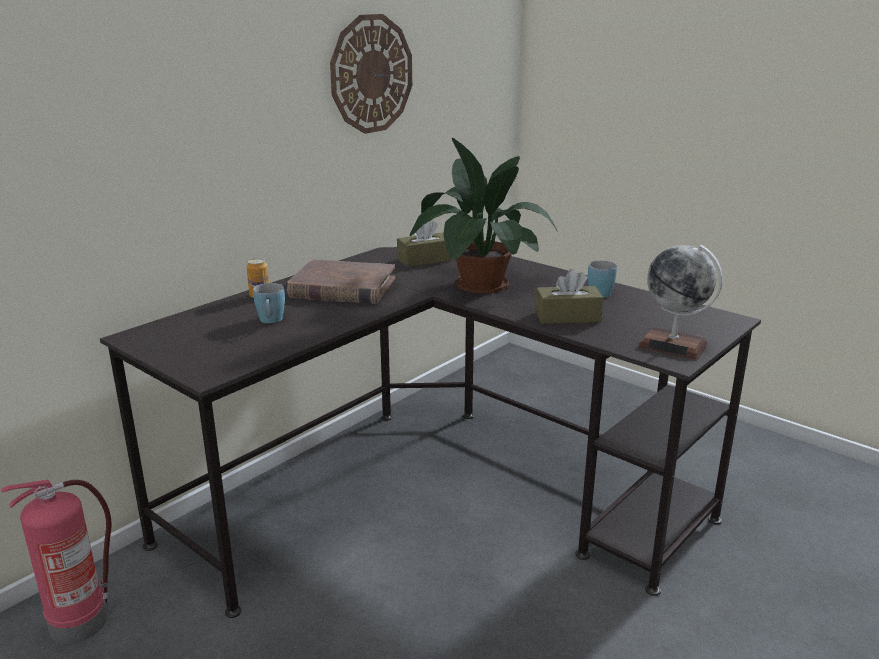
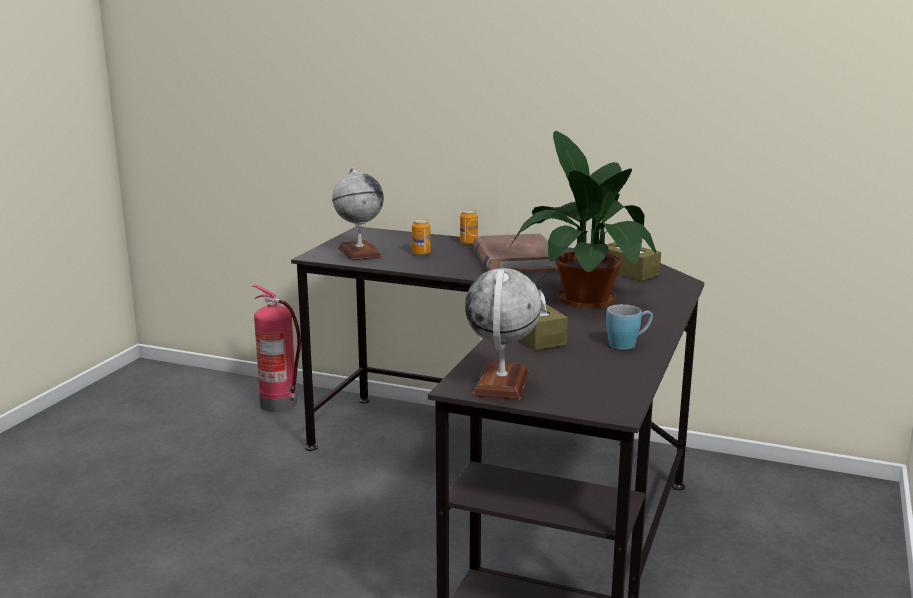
camera: 70 degrees right, 5 degrees down
(225, 350) = (359, 252): none -> globe
(271, 321) = (421, 253): blue mug -> can
(371, 74) = (661, 71): wall clock -> none

